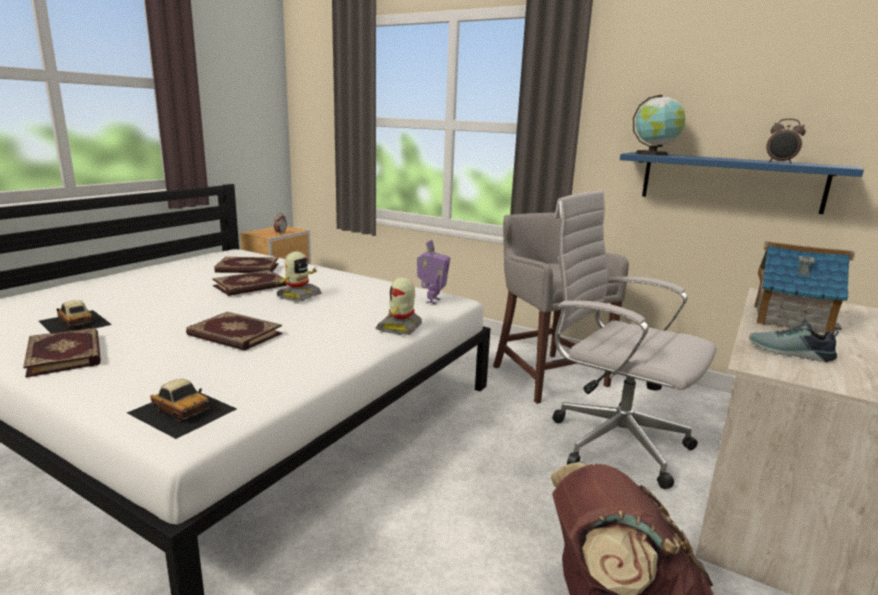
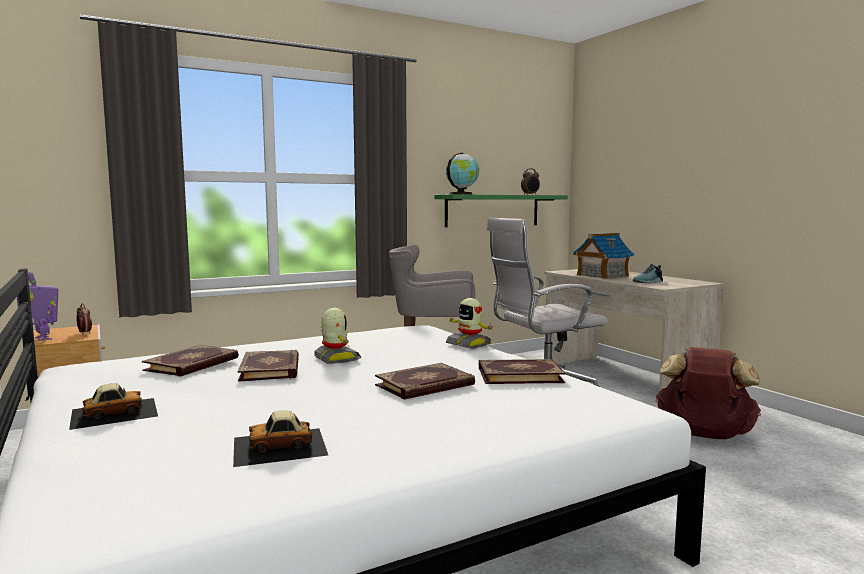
camera: 60 degrees left, 10 degrees down
(66, 354) = (404, 448): book -> book (519, 375)
(182, 410) = (594, 407): toy car -> toy car (114, 412)
(432, 301) = (415, 331): toy robot -> toy robot (41, 339)
(730, 181) = (492, 210): blue shelf -> green shelf

